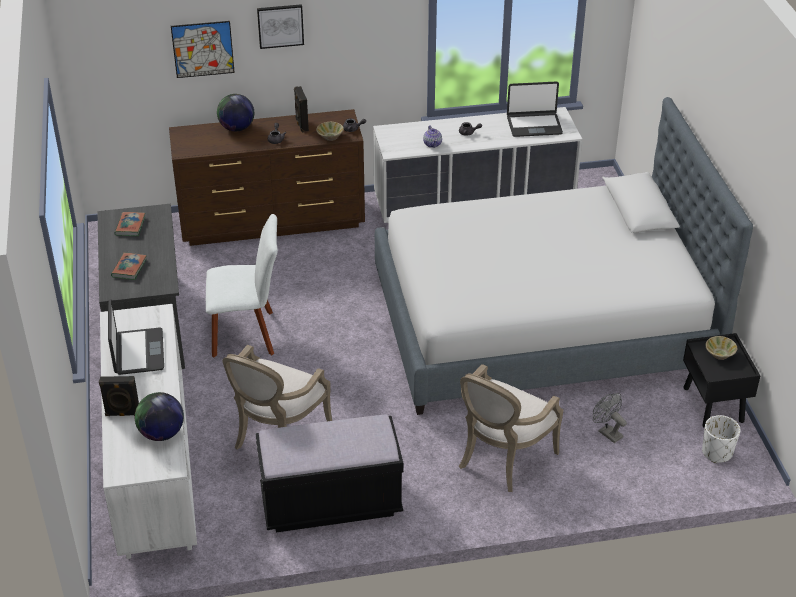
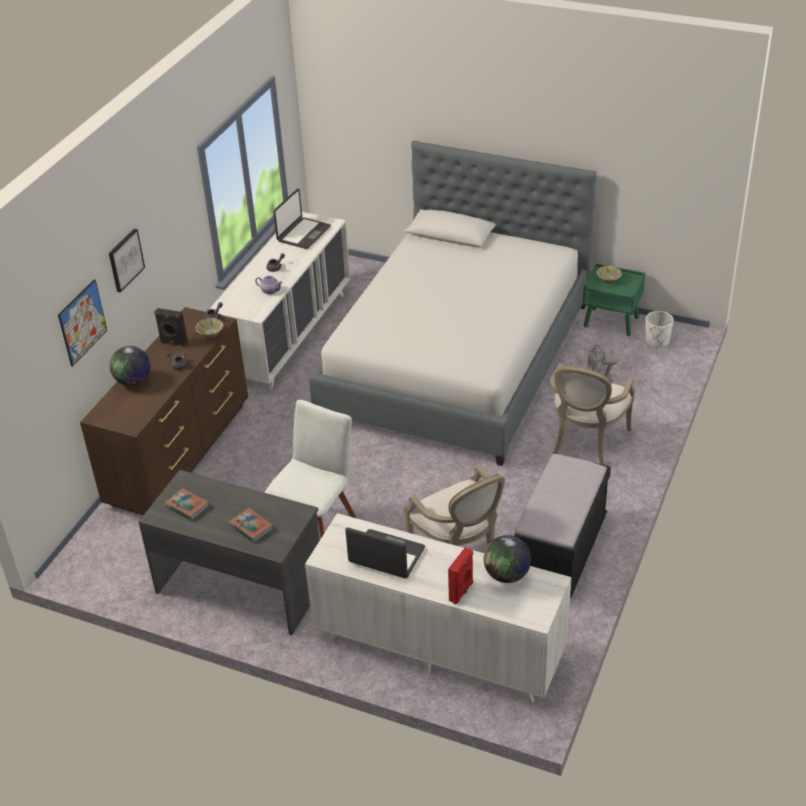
camera: 55 degrees left, 0 degrees up
(122, 414) = (462, 592): black speaker -> red speaker
(501, 459) = (585, 443): armchair -> armchair turned 45 degrees clockwise
(713, 405) = (611, 322): black nightstand -> green nightstand

